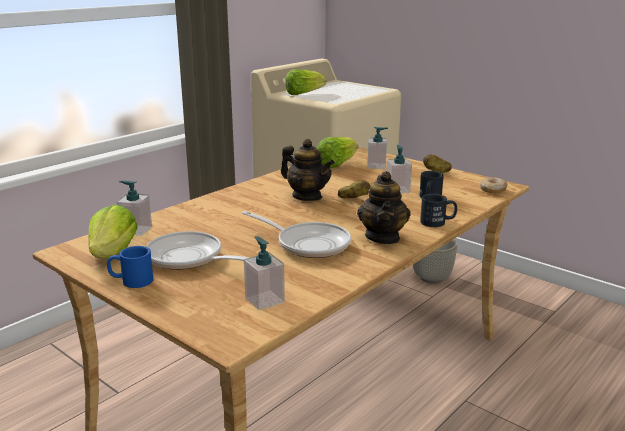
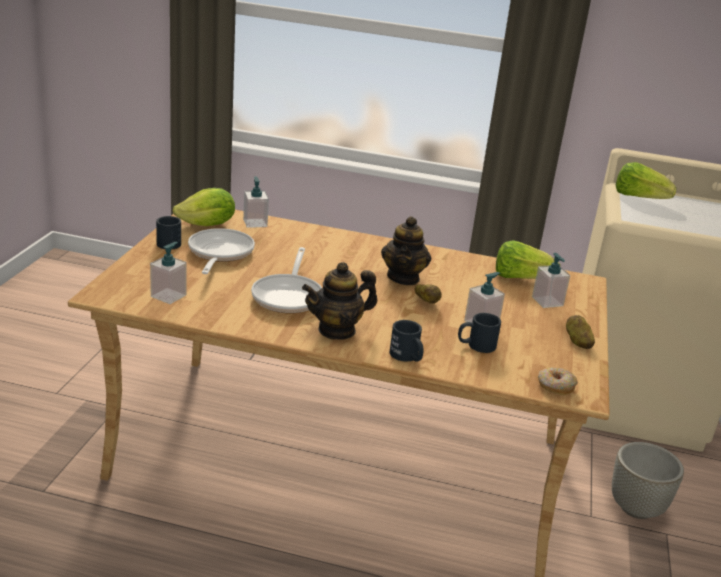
camera: 60 degrees right, 5 degrees up
(131, 281) = (167, 242): blue mug -> black mug

